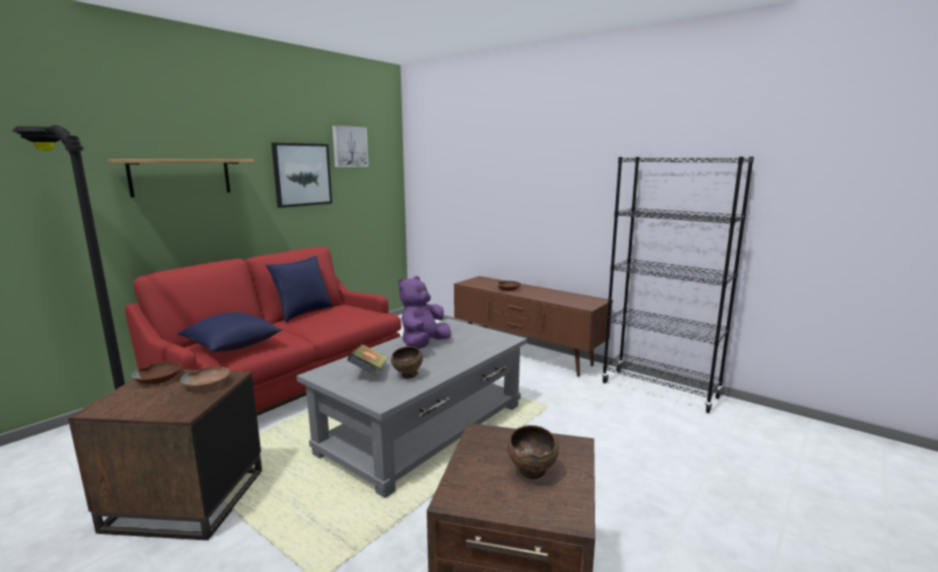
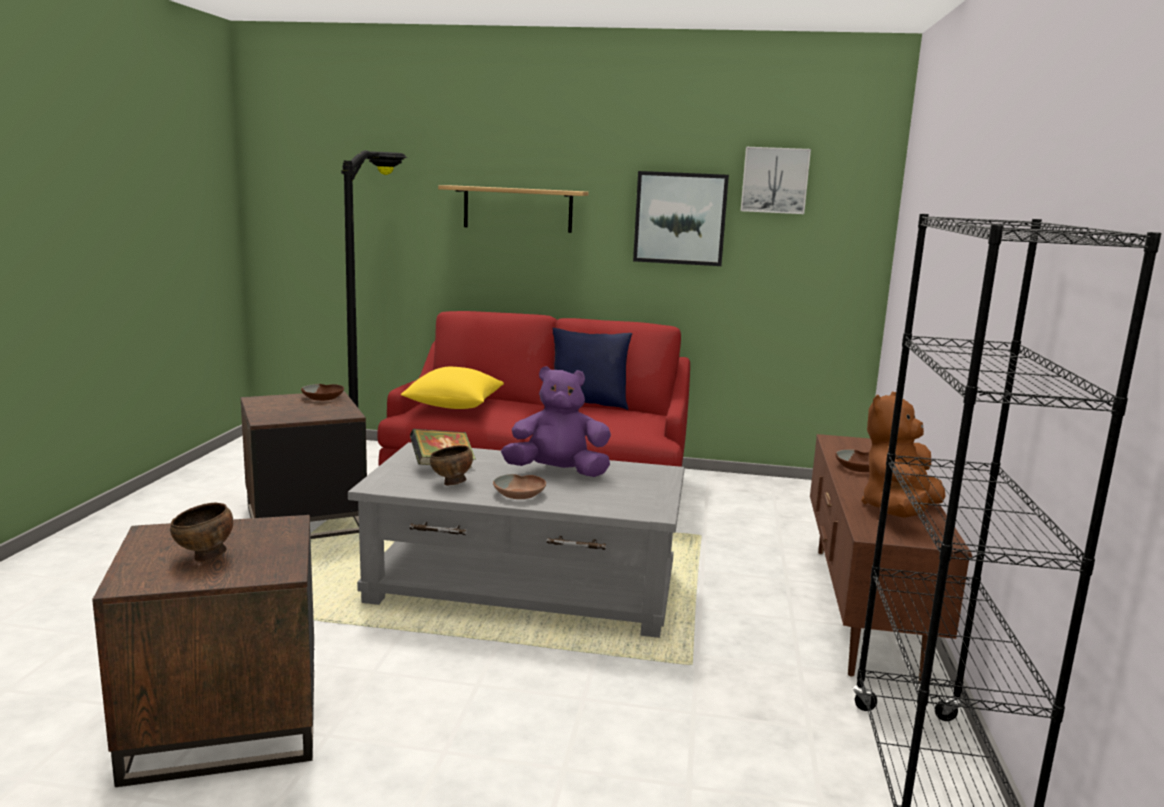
camera: 60 degrees right, 0 degrees up
(207, 384) = (324, 412): brown bowl -> brown bowl (520, 494)
(232, 346) = (453, 406): blue pillow -> yellow pillow
(565, 297) = (898, 512): none -> brown plush toy

